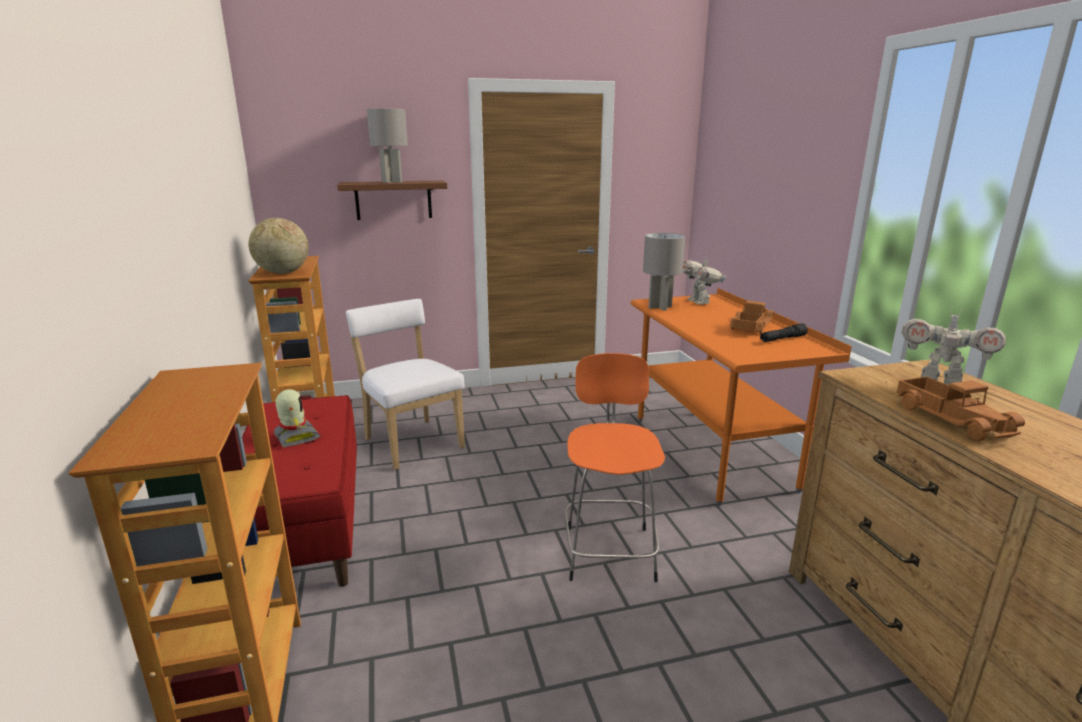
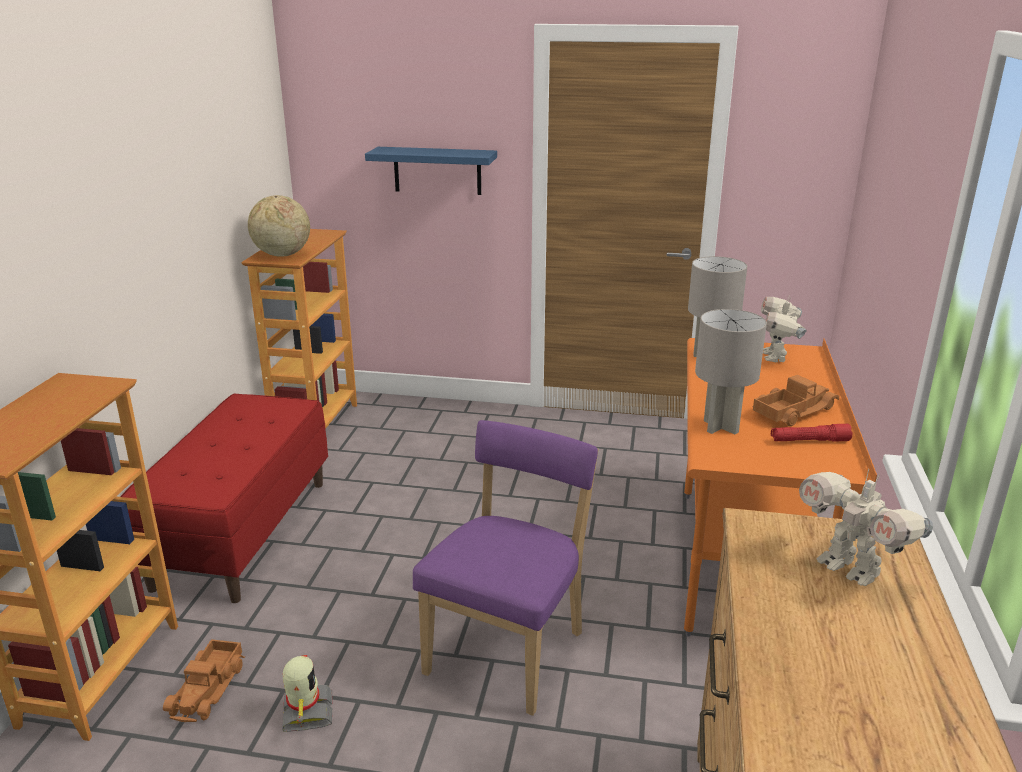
camera: 25 degrees right, 5 degrees up
(295, 437) = (234, 441): toy robot -> toy robot (306, 712)
(391, 182) = (429, 151): grey table lamp -> grey table lamp (720, 426)
(393, 200) = (437, 170): brown shelf -> blue shelf
(411, 441) = (404, 461): white chair -> none
(609, 550) = (509, 648): orange stool -> purple chair
(782, 339) = (809, 441): black flashlight -> red flashlight
(953, 419) = (784, 619): toy truck -> toy truck (209, 689)

